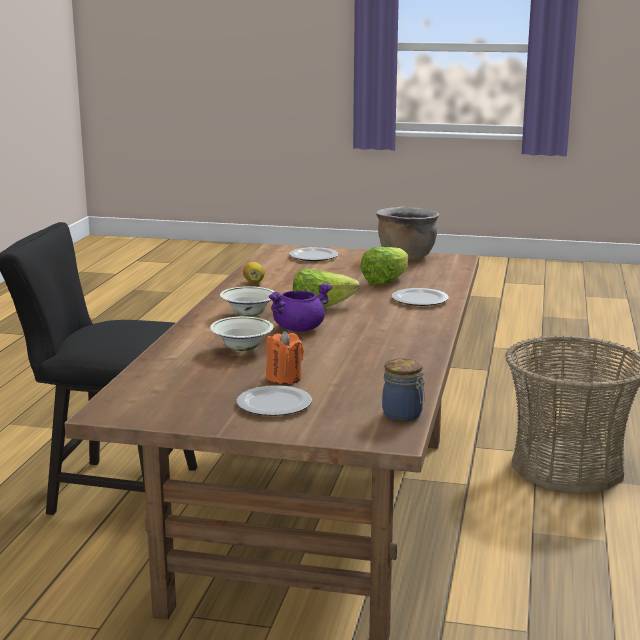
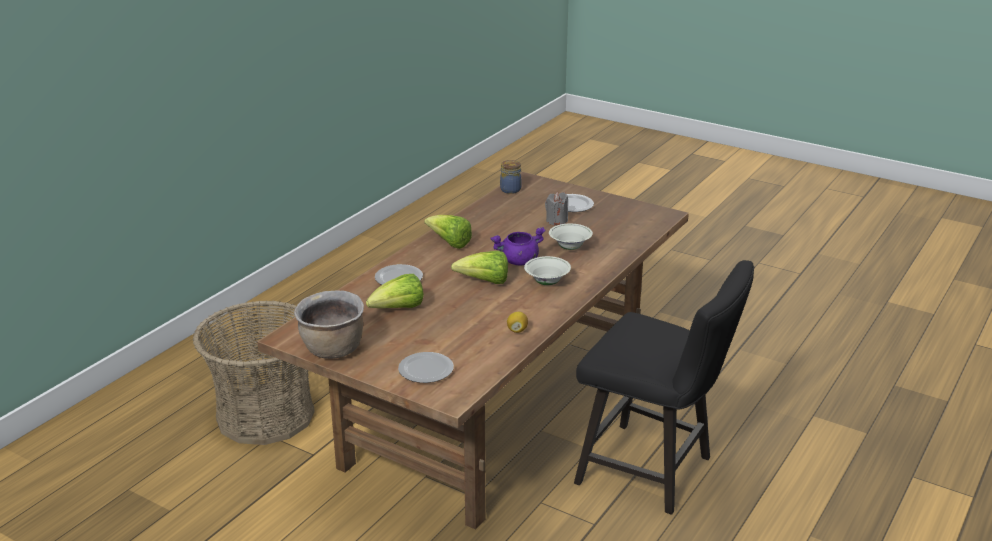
camera: 160 degrees left, 10 degrees up
(284, 378) = (556, 221): orange candle -> grey candle
(406, 334) = (449, 243): none -> lettuce

